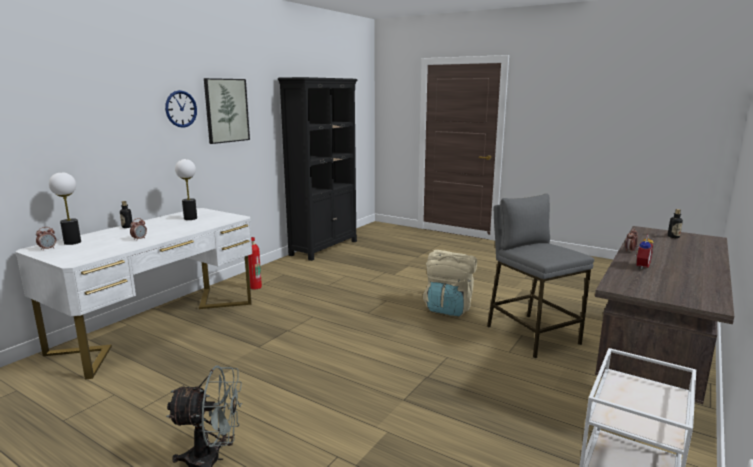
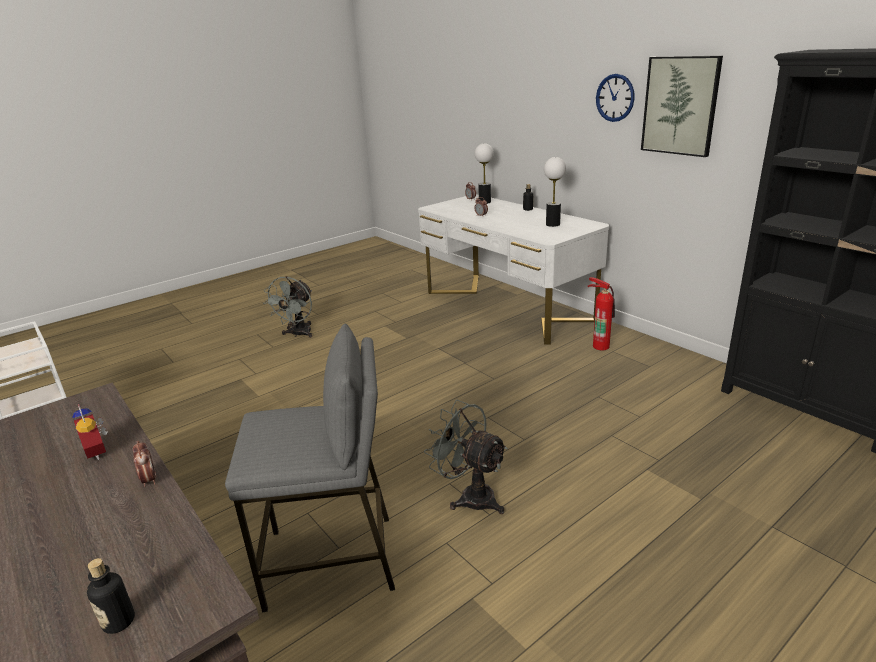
camera: 110 degrees right, 10 degrees up
(449, 308) = (470, 496): beige backpack -> grey fan

